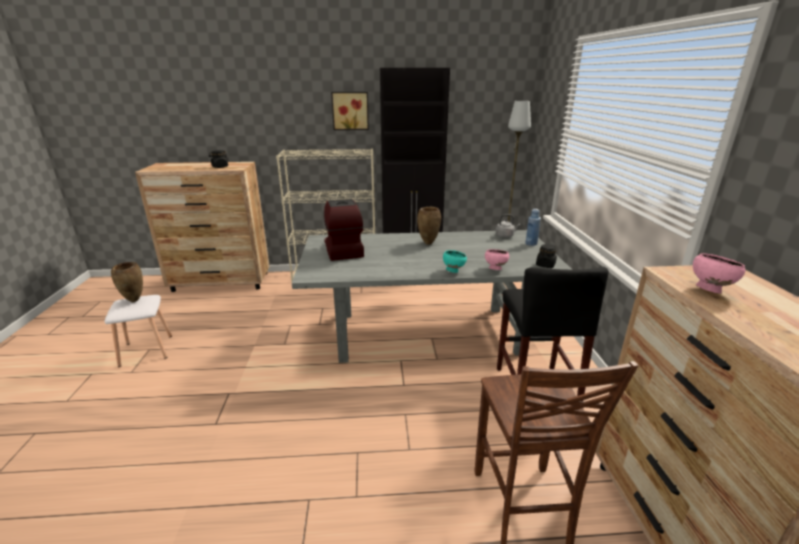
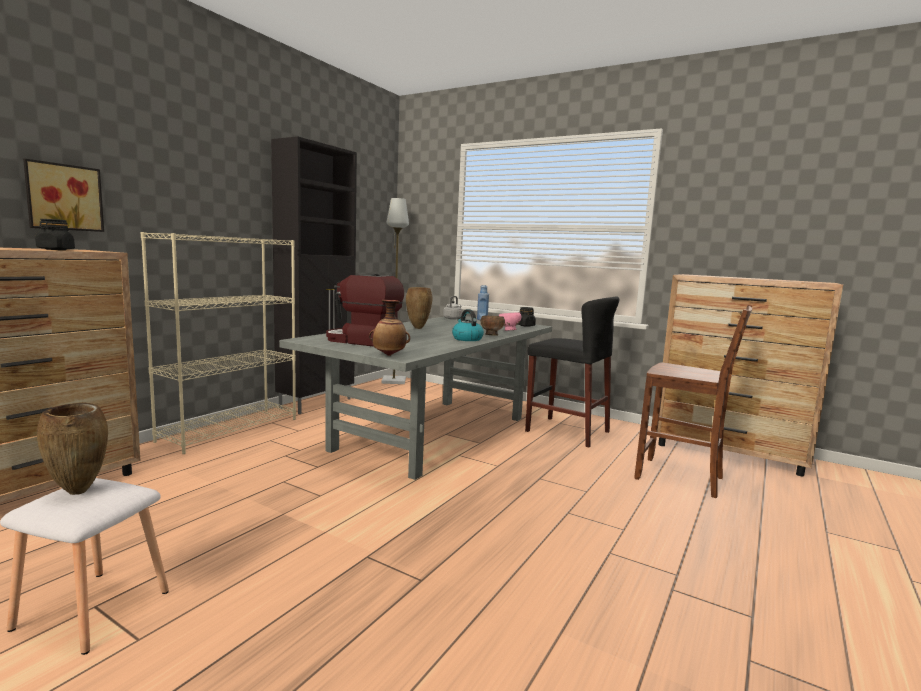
camera: 55 degrees left, 15 degrees down
(308, 271) = (389, 355): none -> vase
(350, 111) = (234, 186): picture -> picture (63, 197)
(417, 269) = (467, 339): none -> kettle
(453, 271) = (491, 335): turquoise bowl -> brown bowl
(709, 290) = (714, 276): pink bowl -> none

